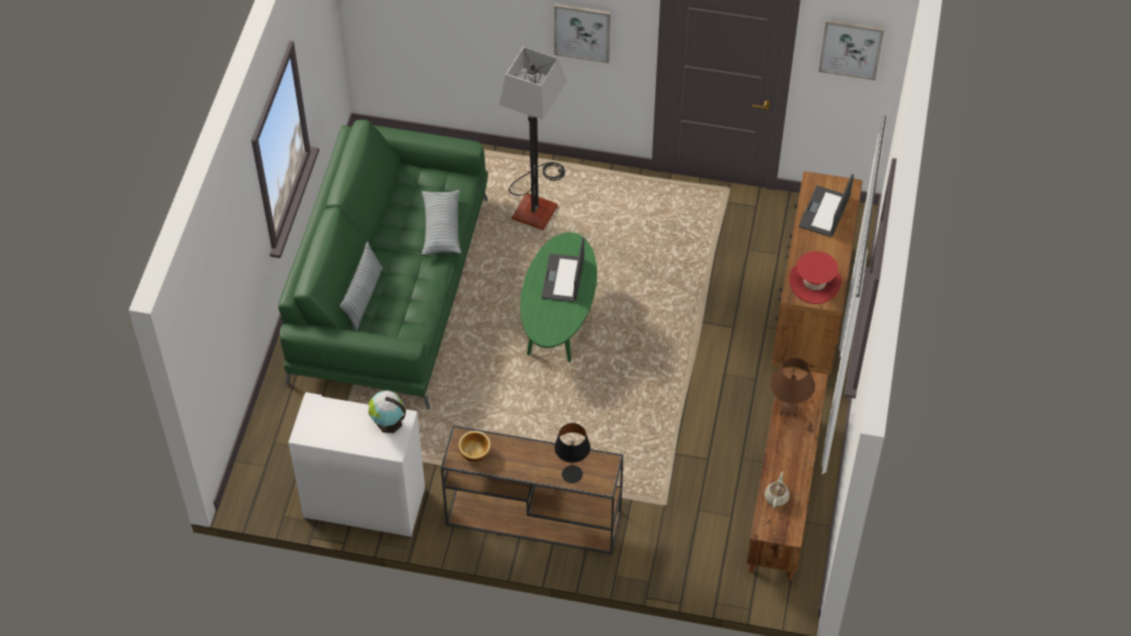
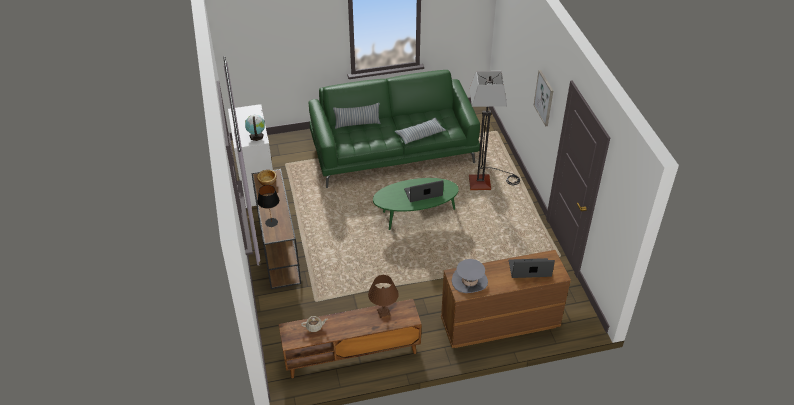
camera: 65 degrees right, 10 degrees down
(814, 283) = (469, 281): red hat -> grey hat
(851, 48) = (618, 196): picture -> none

